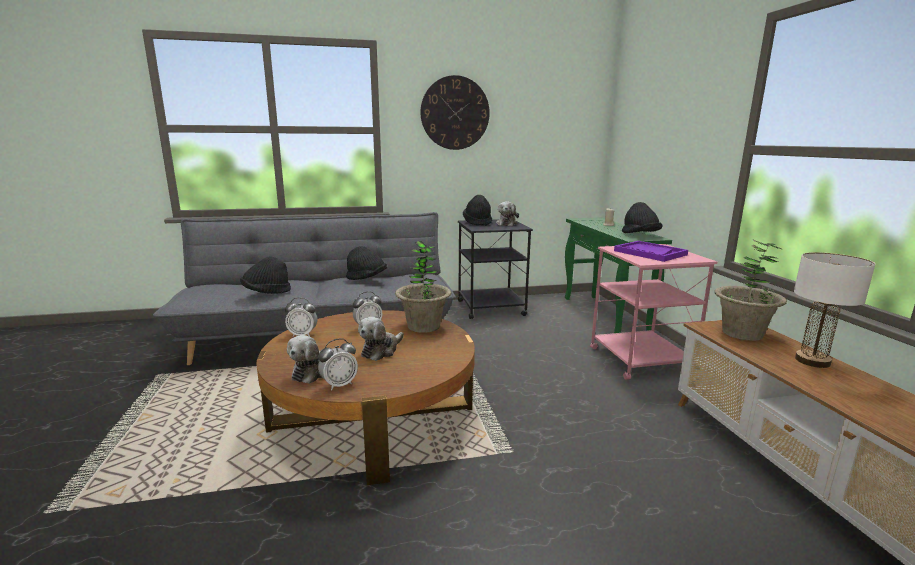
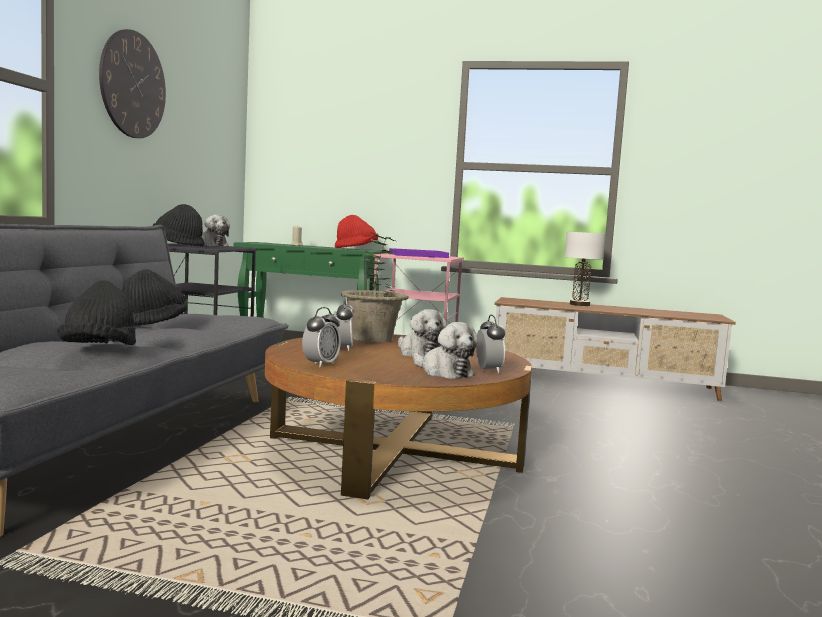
camera: 65 degrees left, 10 degrees down
(640, 235) = (356, 249): black hat -> red hat
(742, 333) = (527, 301): potted plant -> none

